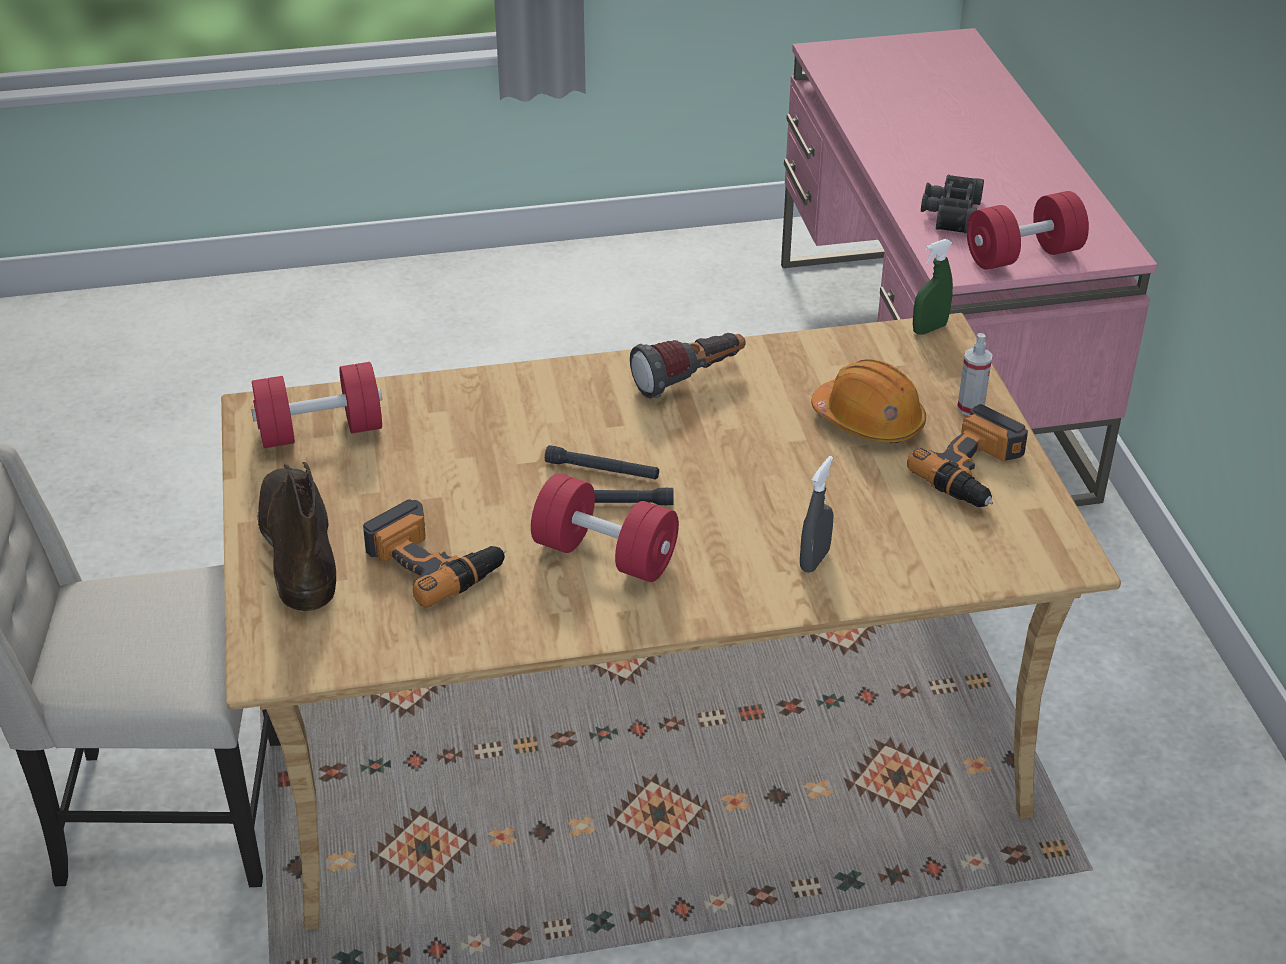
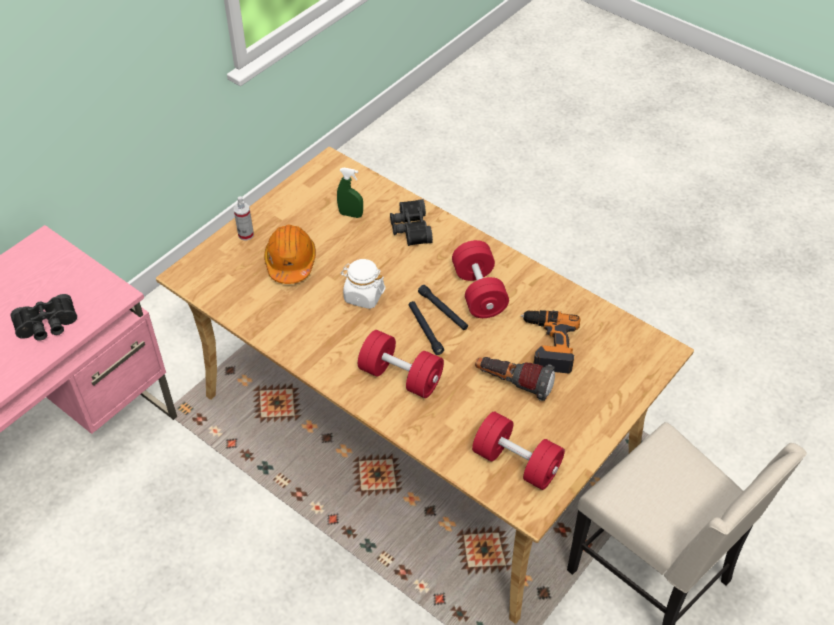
camera: 130 degrees left, 10 degrees up
(298, 546) = (596, 400): brown boot -> none
(690, 380) = (319, 343): flashlight -> flashlight (513, 384)
(728, 450) = (363, 296): none -> white jar
(814, 560) = (409, 229): grey spray bottle -> black binoculars
(929, 329) = (185, 280): green spray bottle -> green spray bottle (351, 214)
(976, 471) = (295, 212): power drill -> none
(1023, 255) = (76, 275): red dumbbell -> red dumbbell (401, 376)

